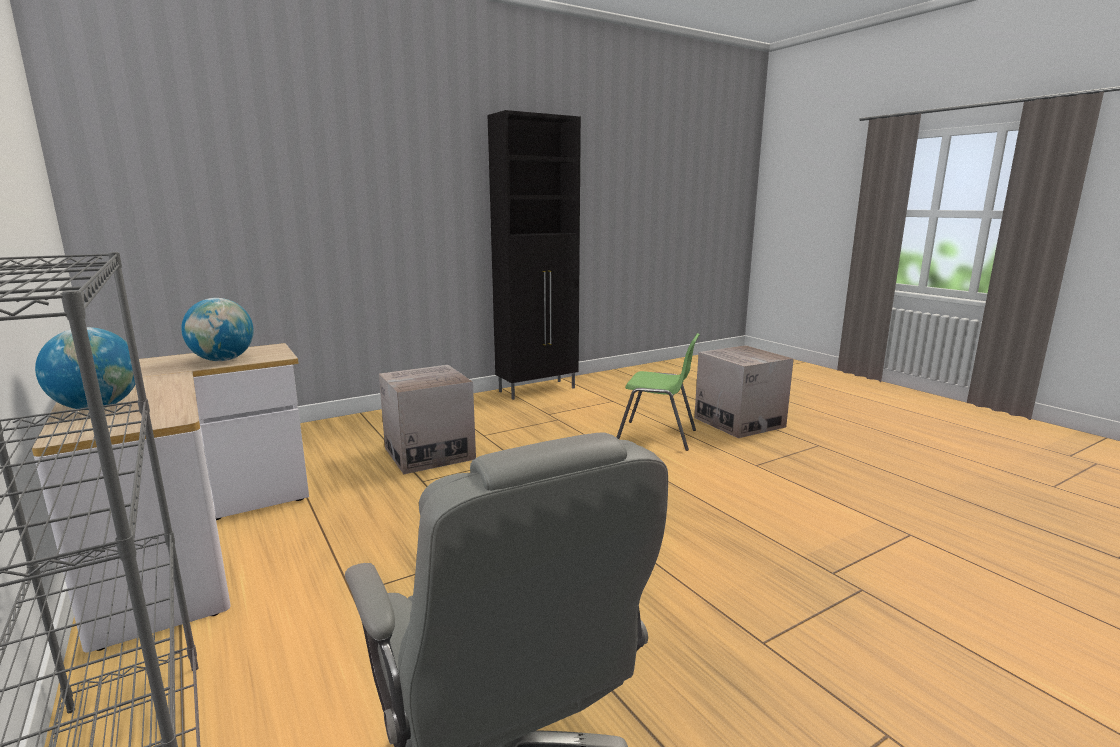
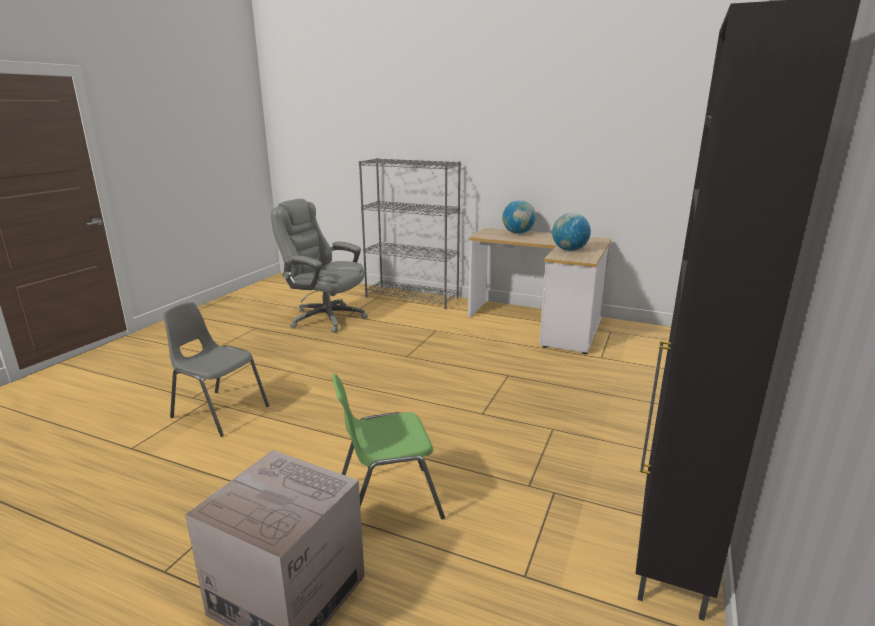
camera: 145 degrees right, 5 degrees up
(429, 453) = (551, 395): cardboard box -> none
(808, 549) = (219, 411): none -> grey chair

